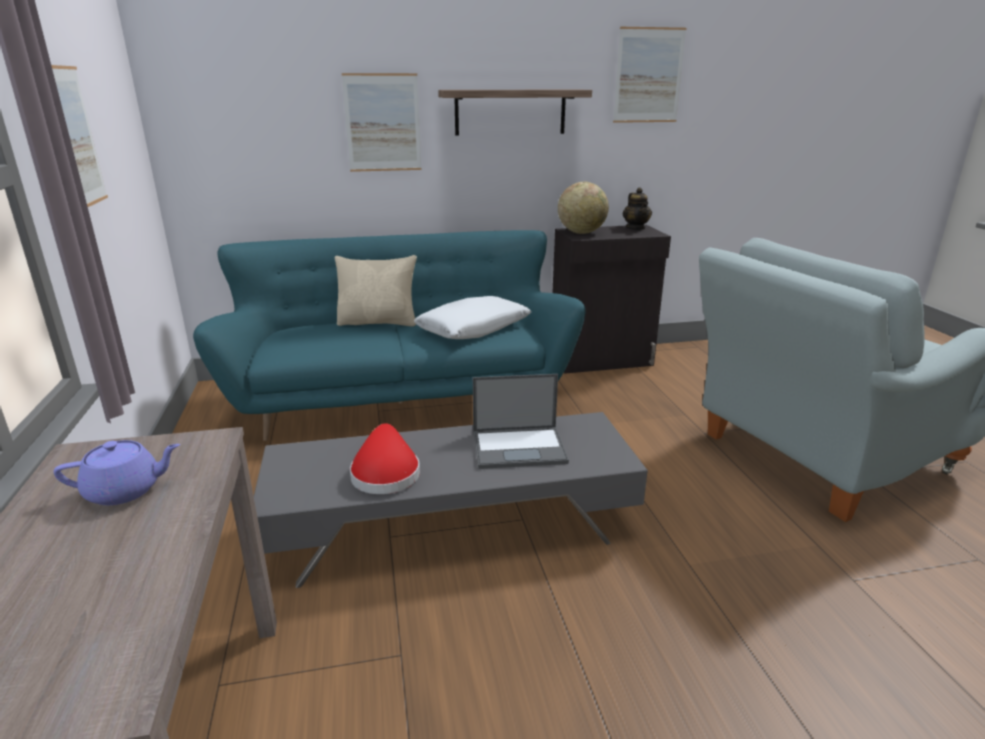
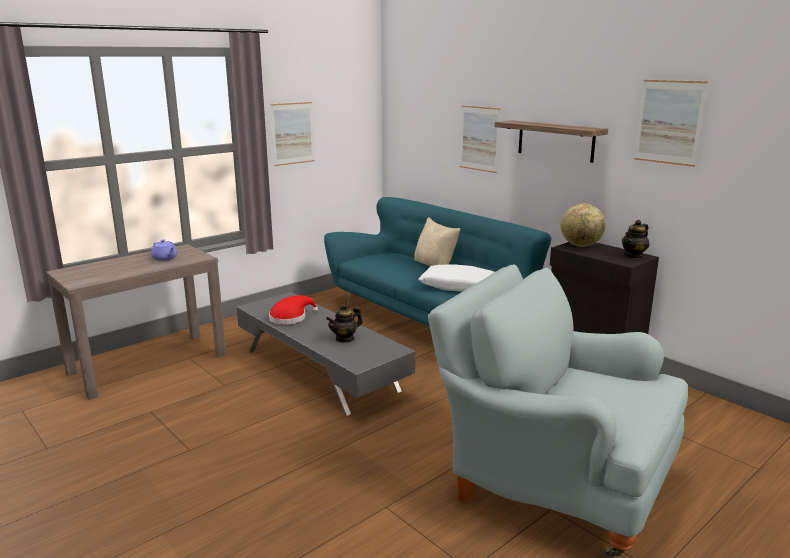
camera: 60 degrees right, 5 degrees down
(520, 447) = (345, 338): laptop -> teapot

